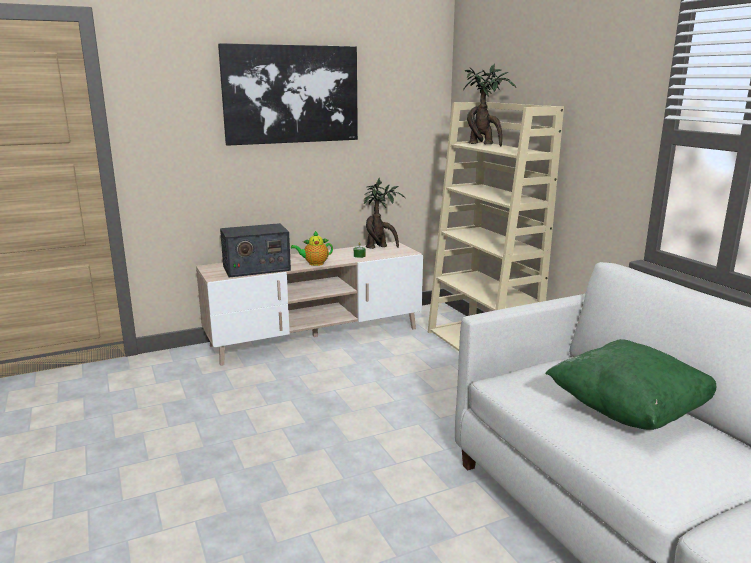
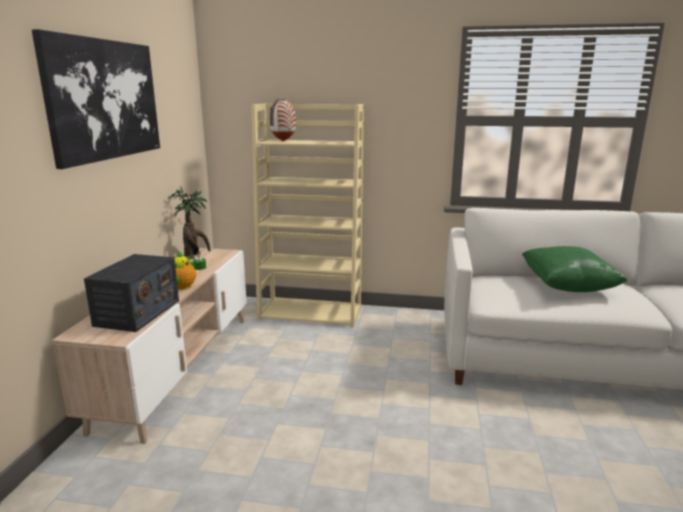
camera: 55 degrees left, 0 degrees up
(483, 145) = (283, 141): potted plant -> vase

